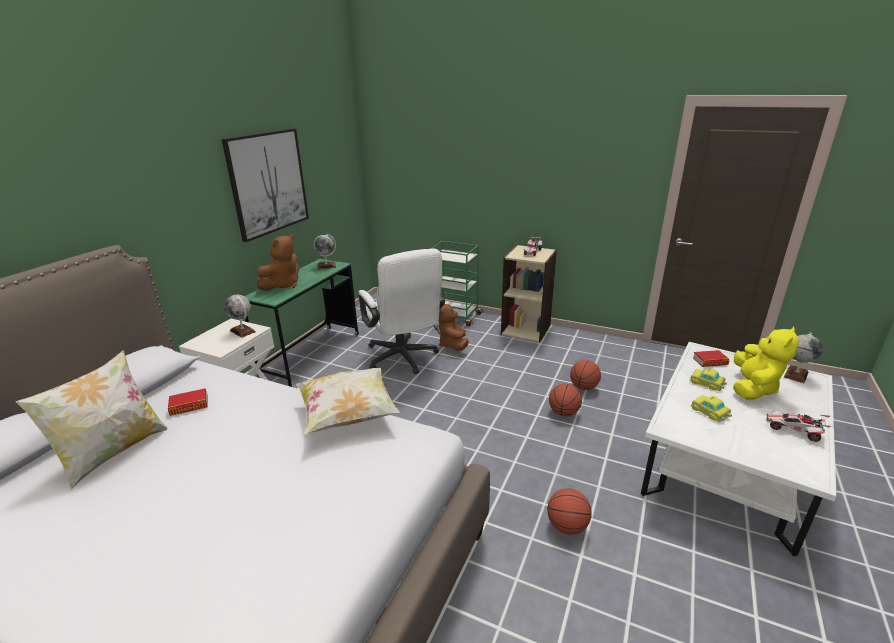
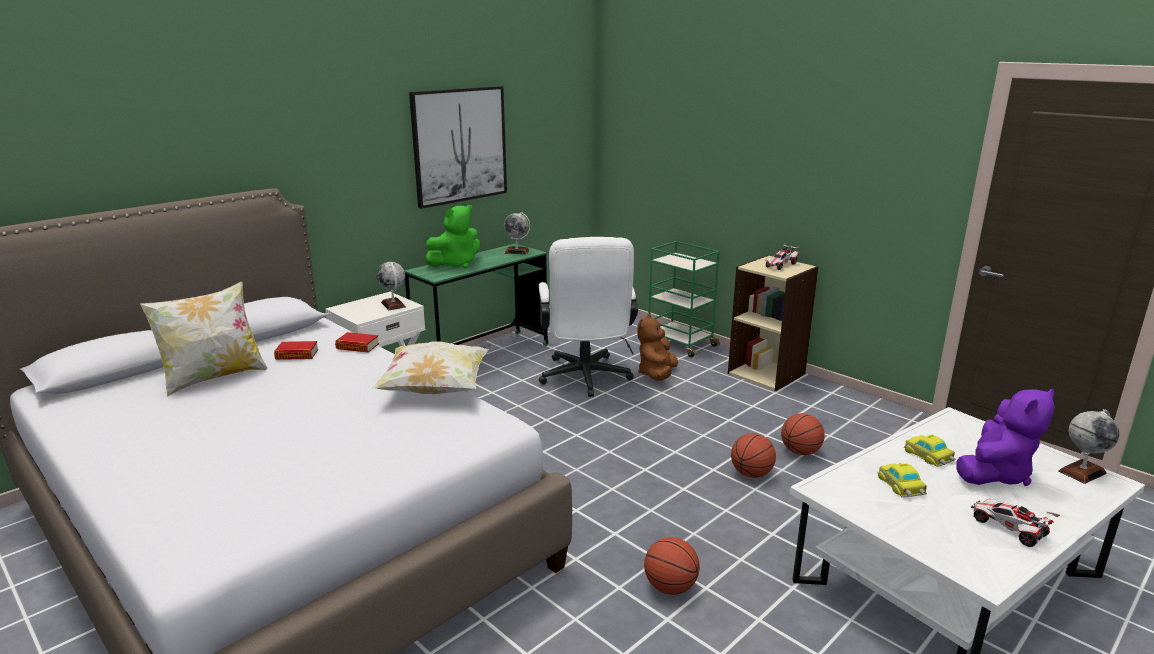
camera: 20 degrees right, 5 degrees down
(283, 285) = (456, 264): brown plush toy -> green plush toy
(710, 361) = (958, 434): book -> book (357, 346)
(753, 388) = (994, 474): yellow plush toy -> purple plush toy

